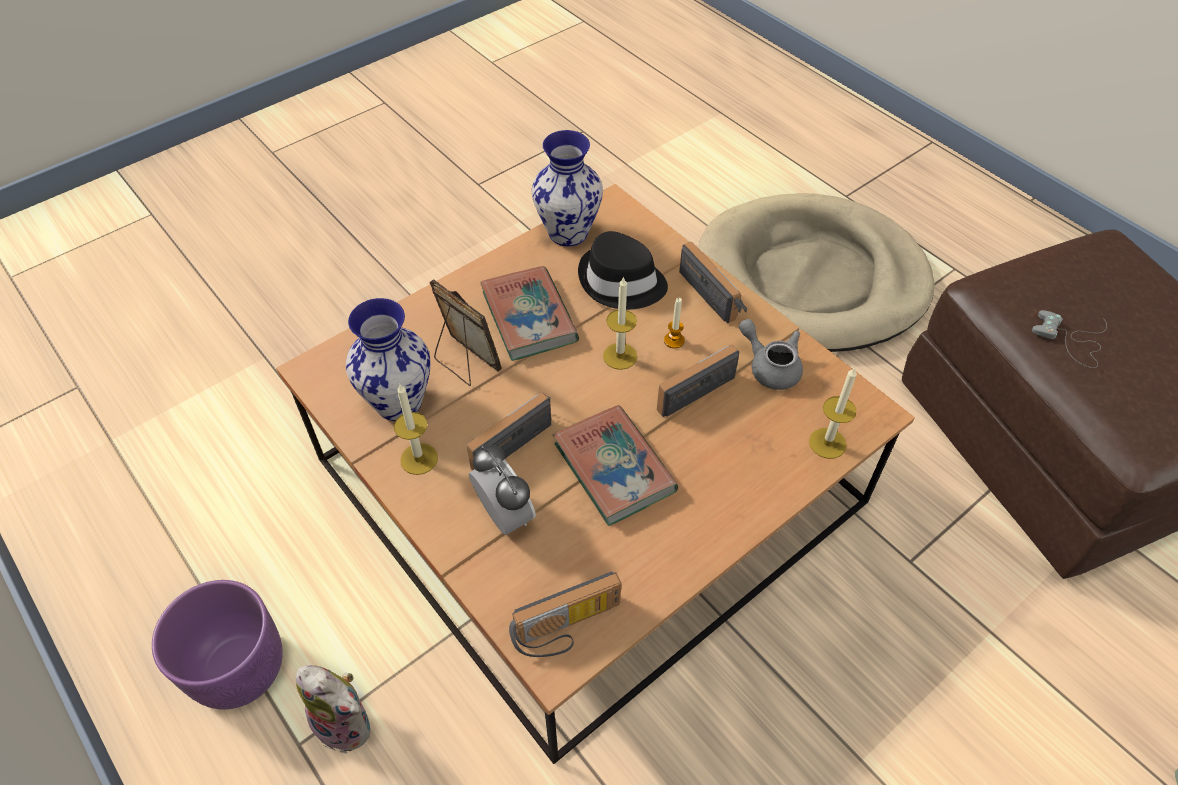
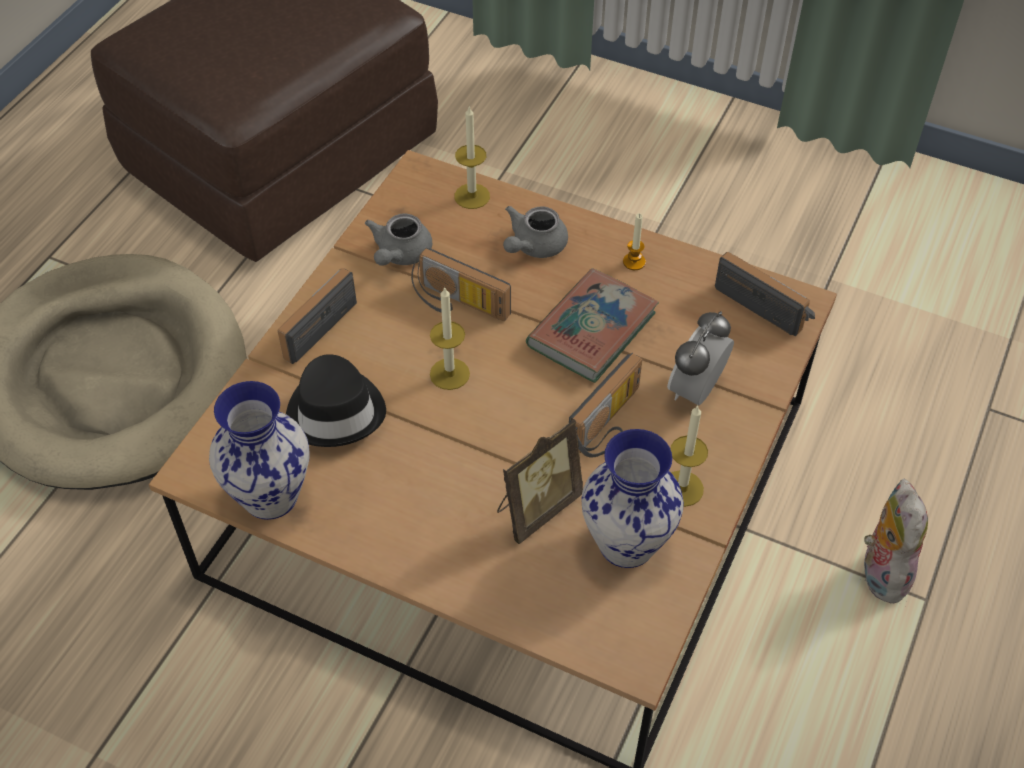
camera: 115 degrees left, 0 degrees up
(238, 668) = (907, 699): purple planter -> none
(465, 363) = (536, 508): picture frame -> picture frame turned 150 degrees counterclockwise
(508, 438) = (610, 424): radio -> radio turned 75 degrees counterclockwise
(529, 317) = (436, 476): book -> none
(674, 340) = (403, 337): candle -> candle (634, 262)
(738, 465) = (533, 246): none -> grey teapot
(1071, 341) = (285, 51): grey game controller -> none

